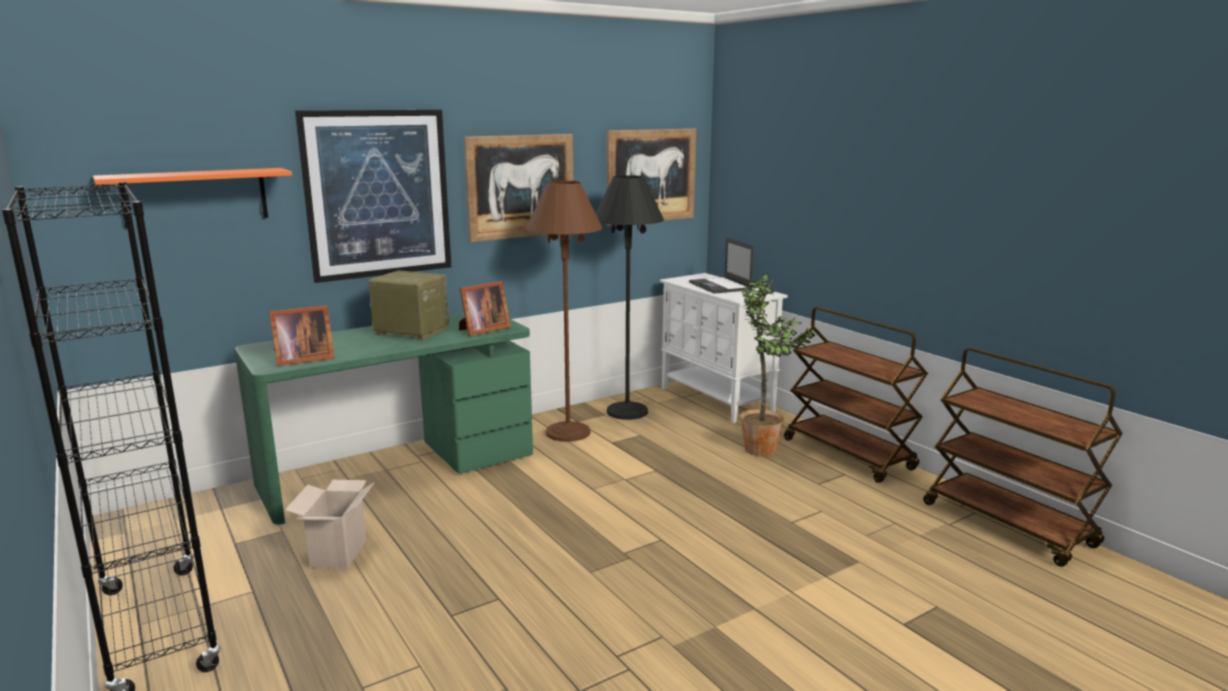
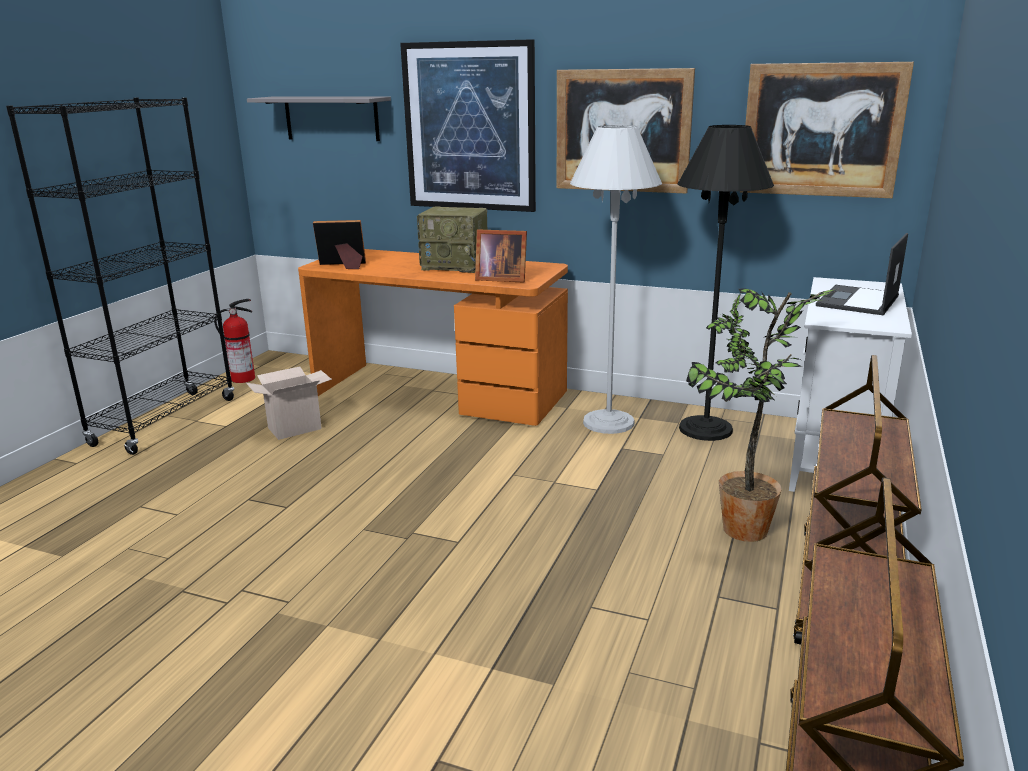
camera: 55 degrees right, 5 degrees up
(140, 551) = (244, 378): none -> fire extinguisher
(195, 197) = (331, 118): orange shelf -> grey shelf
(302, 359) = (343, 266): picture frame -> picture frame turned 150 degrees clockwise
(398, 469) = (439, 393): green desk -> orange desk
(410, 331) = (456, 266): radio -> radio turned 120 degrees clockwise
(568, 432) = (608, 422): brown floor lamp -> white floor lamp

